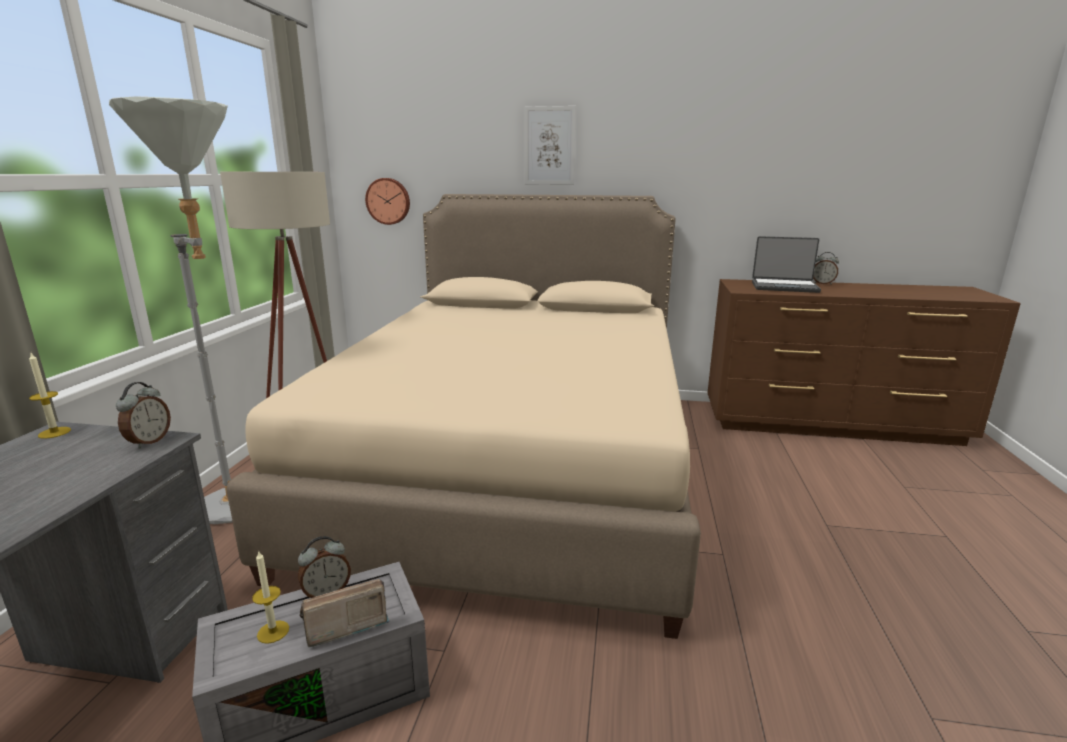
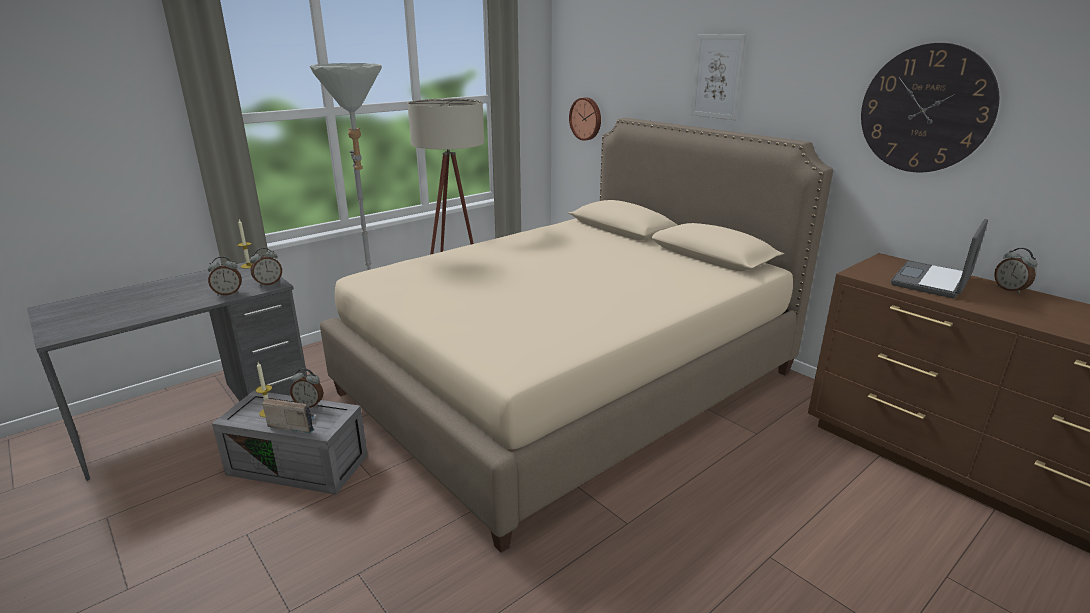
camera: 40 degrees right, 5 degrees up
(93, 473) = (228, 293): none -> alarm clock
(740, 160) = (925, 109): none -> wall clock
(784, 287) = (933, 281): laptop -> laptop turned 75 degrees clockwise

